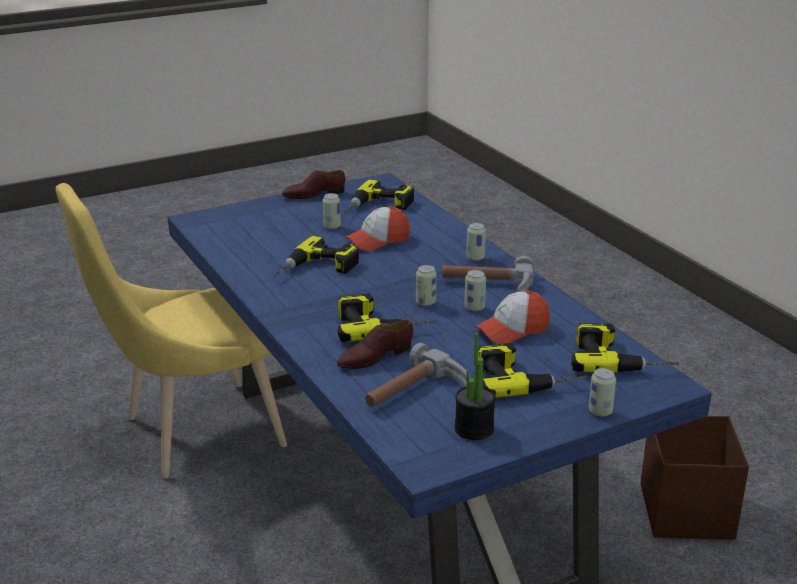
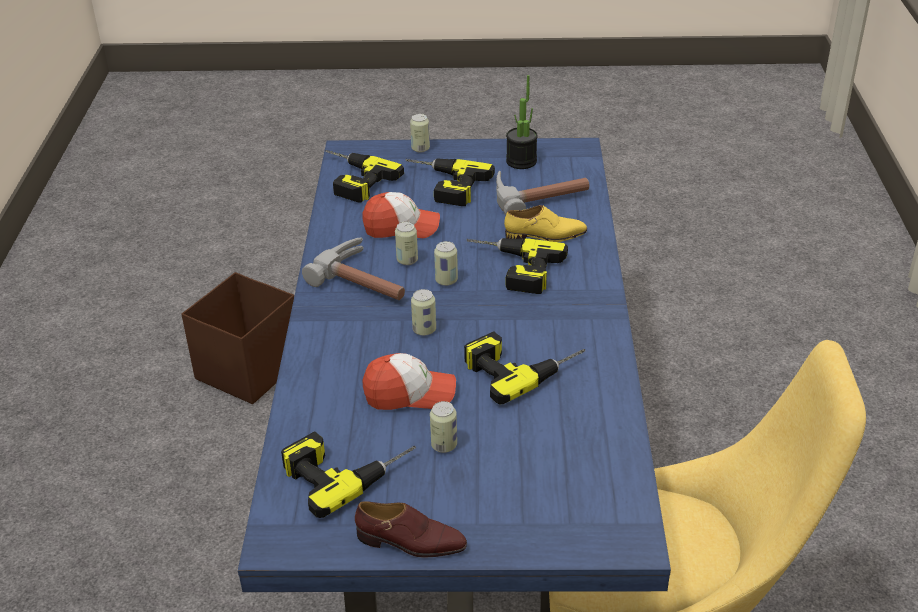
camera: 150 degrees left, 10 degrees up
(375, 357) = (545, 236): brown shoe -> yellow shoe
(475, 258) = (331, 325): can -> can (424, 330)

